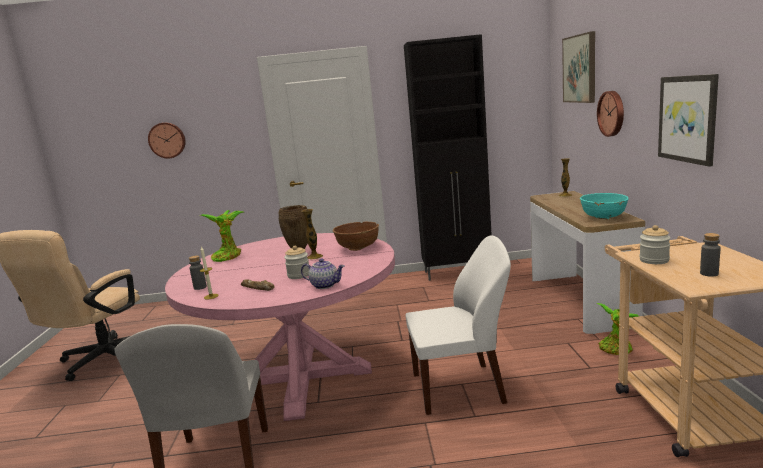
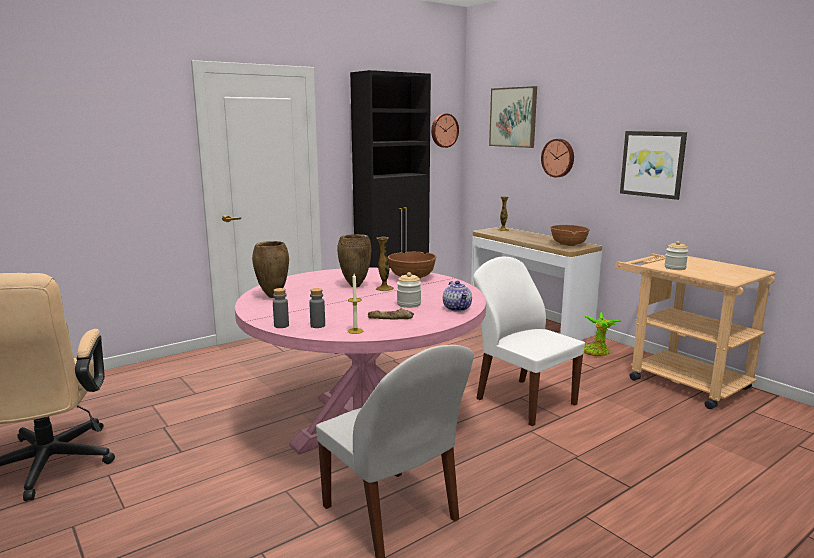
camera: 35 degrees left, 0 degrees up
(167, 140) = (59, 155): wall clock -> wall clock (443, 130)
(228, 256) = (272, 297): potted plant -> brown vase
(325, 285) = (457, 308): teapot -> teapot turned 90 degrees clockwise
(461, 388) = (524, 401): white chair -> white chair turned 90 degrees counterclockwise
(603, 217) = (568, 244): turquoise bowl -> brown bowl
(709, 273) = (721, 272): grey bottle -> grey bottle (281, 326)

